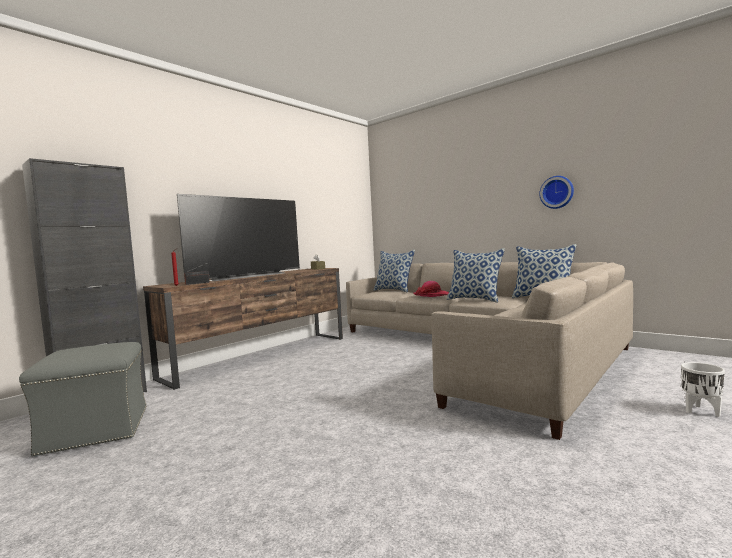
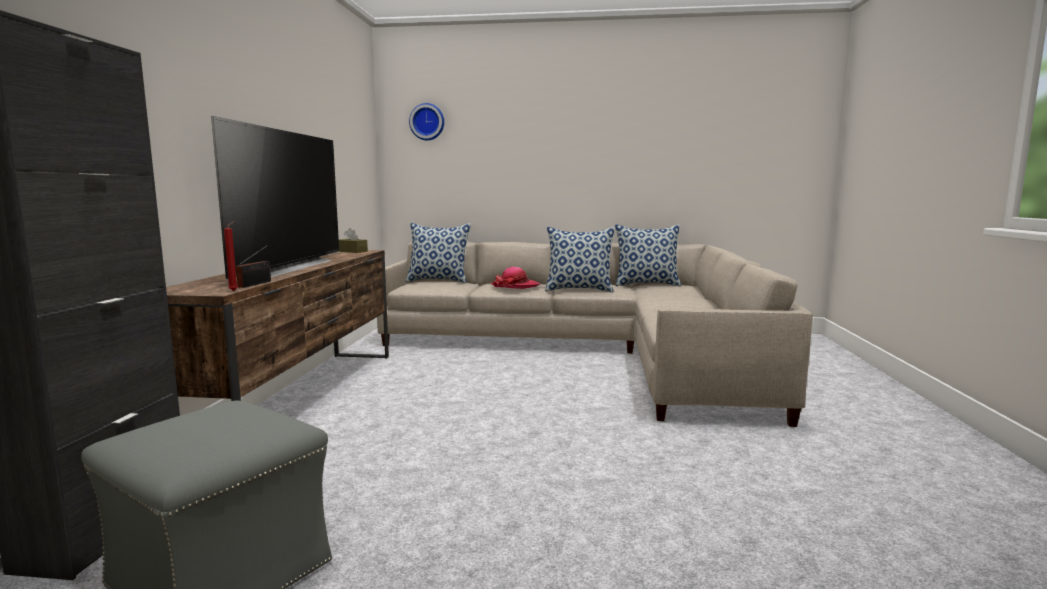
camera: 35 degrees left, 5 degrees up
(557, 192) = (649, 163): wall clock -> wall clock (427, 122)
(700, 411) = (841, 382): white planter -> none

